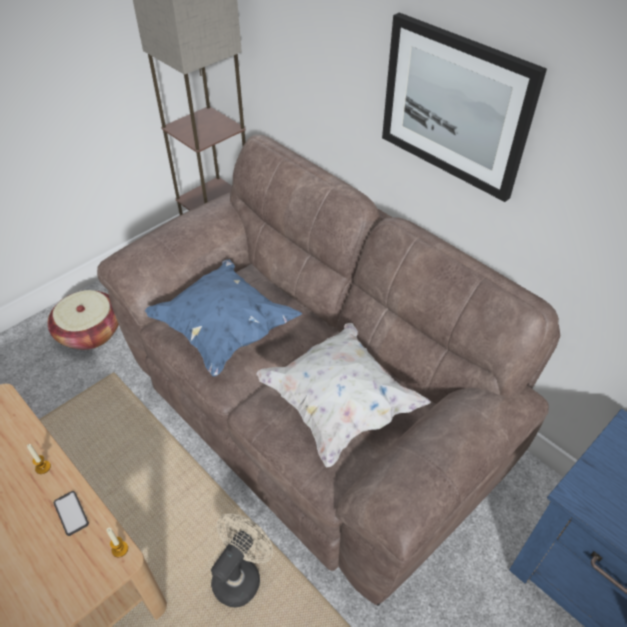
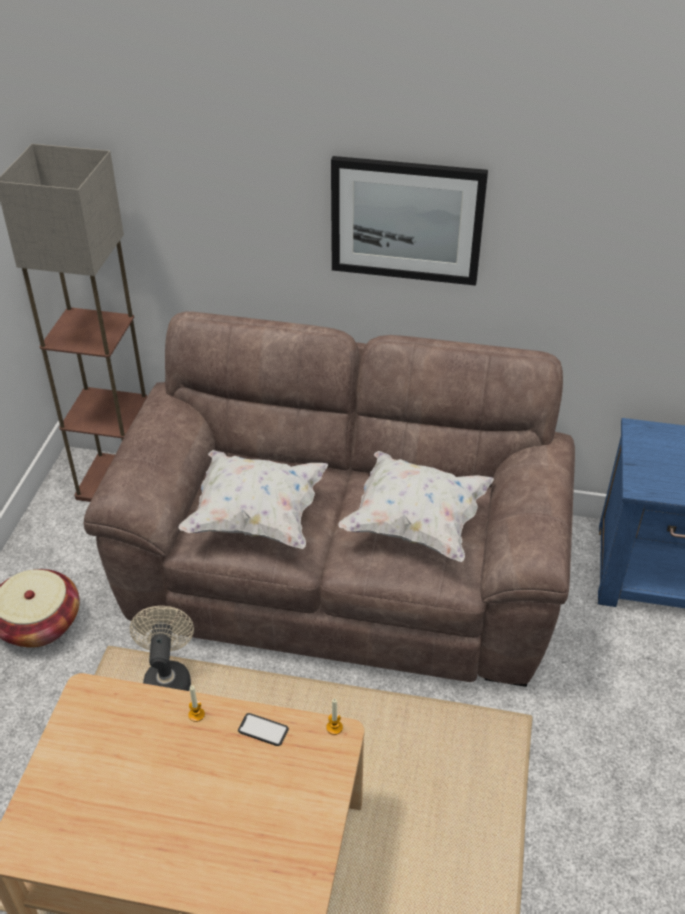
camera: 35 degrees left, 5 degrees down
(224, 330) = (256, 517): blue pillow -> white pillow
(241, 575) = (400, 733): beige fan -> beige fan (167, 678)

